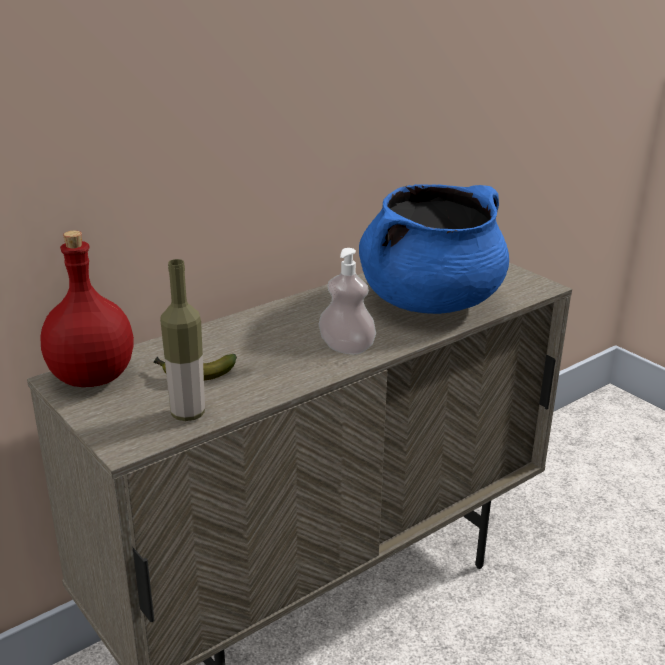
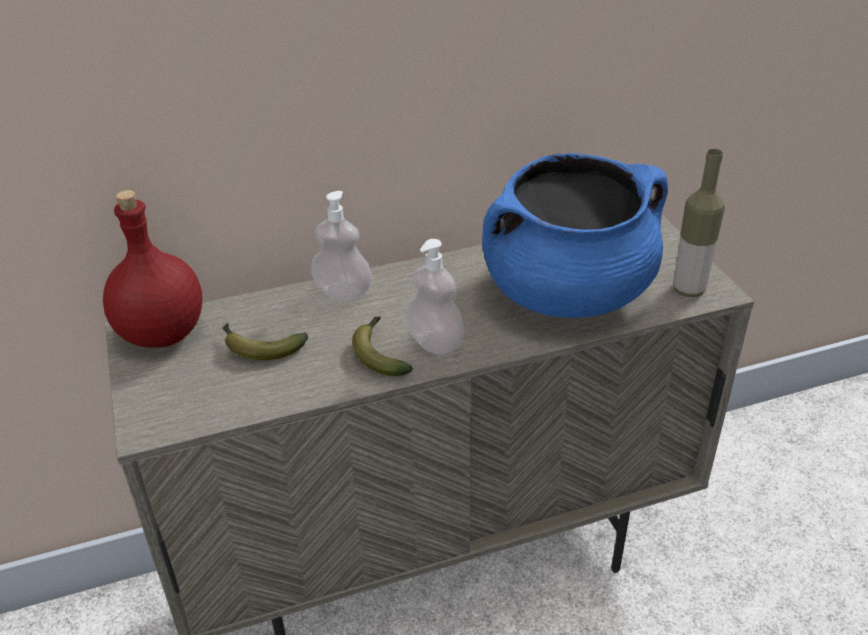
camera: 20 degrees right, 10 degrees up
(188, 414) = (225, 400): bottle -> bottle (688, 290)
(242, 326) = (343, 292): none -> soap dispenser
(304, 361) = (380, 353): none -> banana

